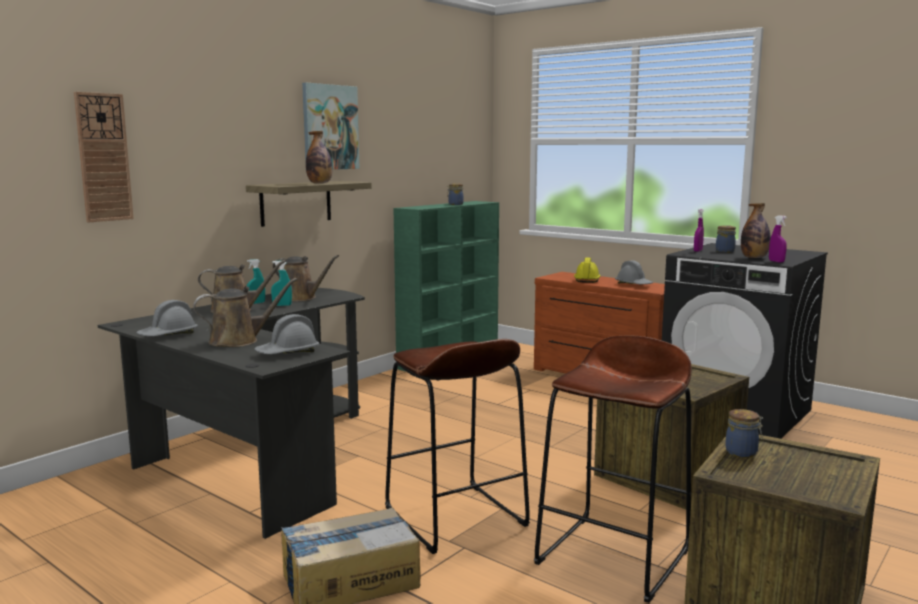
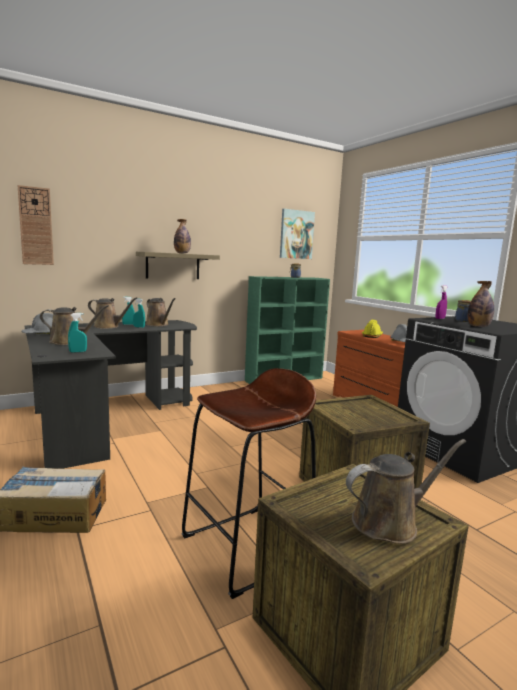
camera: 20 degrees right, 0 degrees up
(288, 353) = (78, 352): grey hard hat -> turquoise spray bottle
(330, 127) = (202, 219): picture -> picture (296, 234)
(455, 517) = (169, 486): brown stool -> none
(742, 452) = (333, 487): jar -> none
(776, 261) = (493, 330): purple spray bottle -> none
(822, 469) = (390, 522): none -> brown watering can

